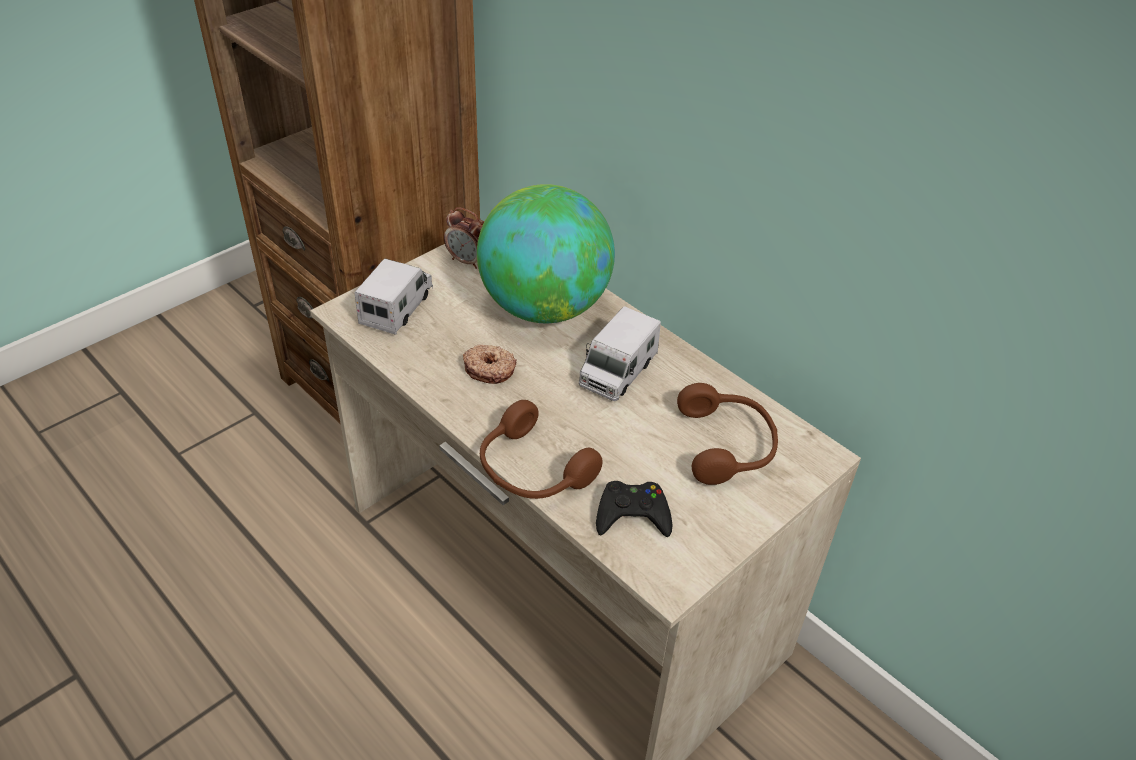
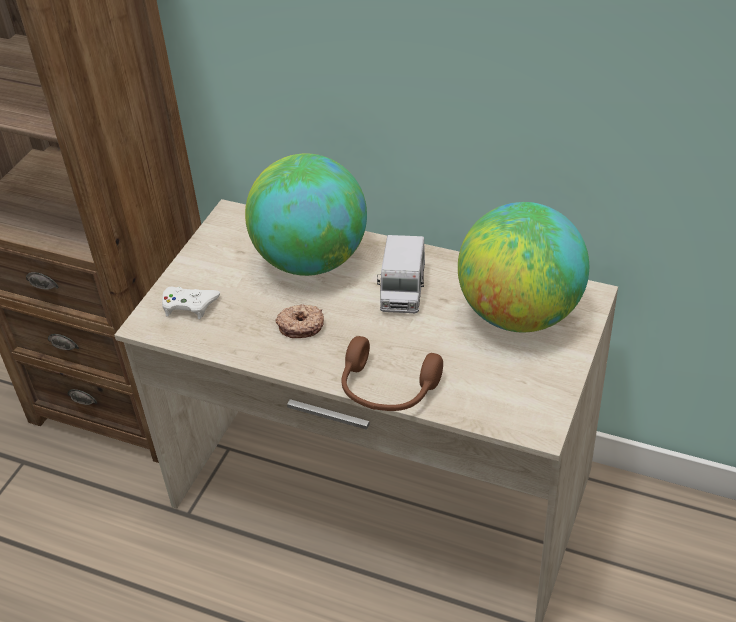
camera: 20 degrees left, 0 degrees up
(397, 308) = (189, 305): toy truck -> white game controller
(468, 261) = (222, 245): alarm clock -> none
(632, 515) = (483, 392): black game controller -> none
(727, 445) = (520, 314): brown headphones -> globe

